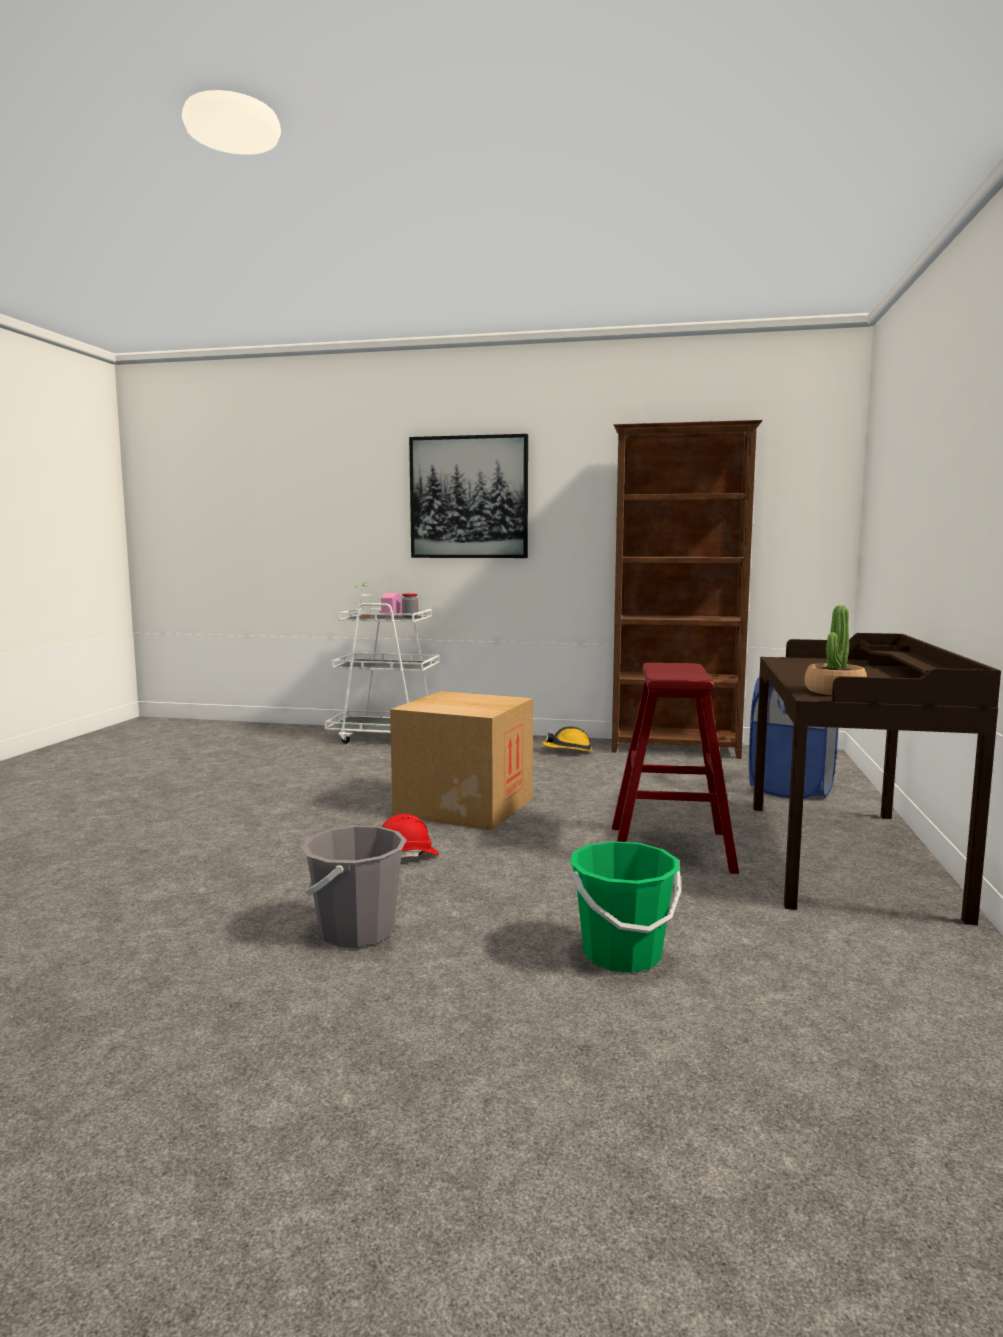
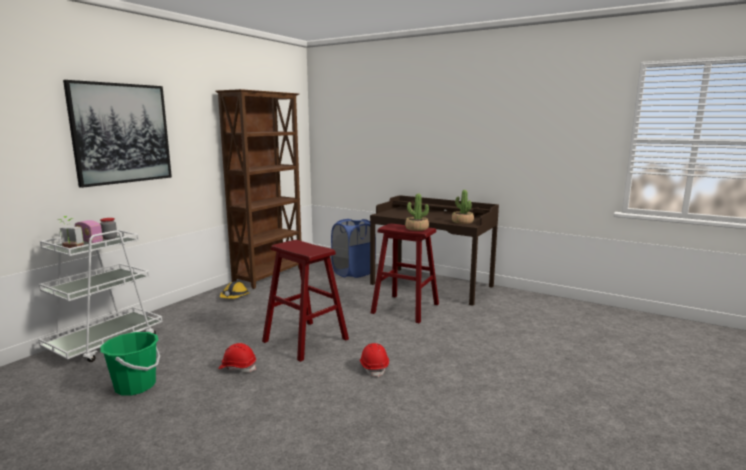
camera: 70 degrees left, 5 degrees up
(356, 932) = (465, 392): grey bucket -> none
(363, 791) = (238, 367): none -> red hard hat
(464, 806) = (305, 340): cardboard box -> red stool
(622, 954) = (502, 339): green bucket -> green bucket (135, 386)
(680, 673) = (416, 228): none -> potted plant

